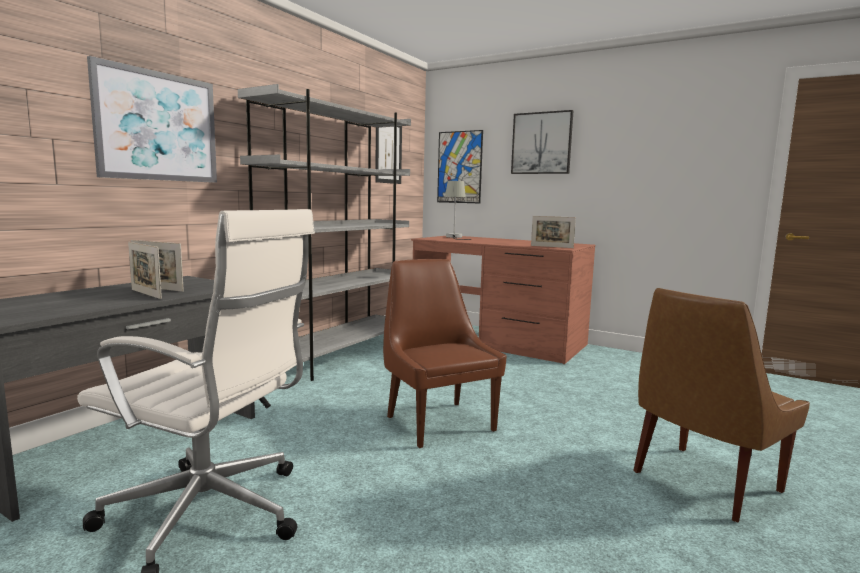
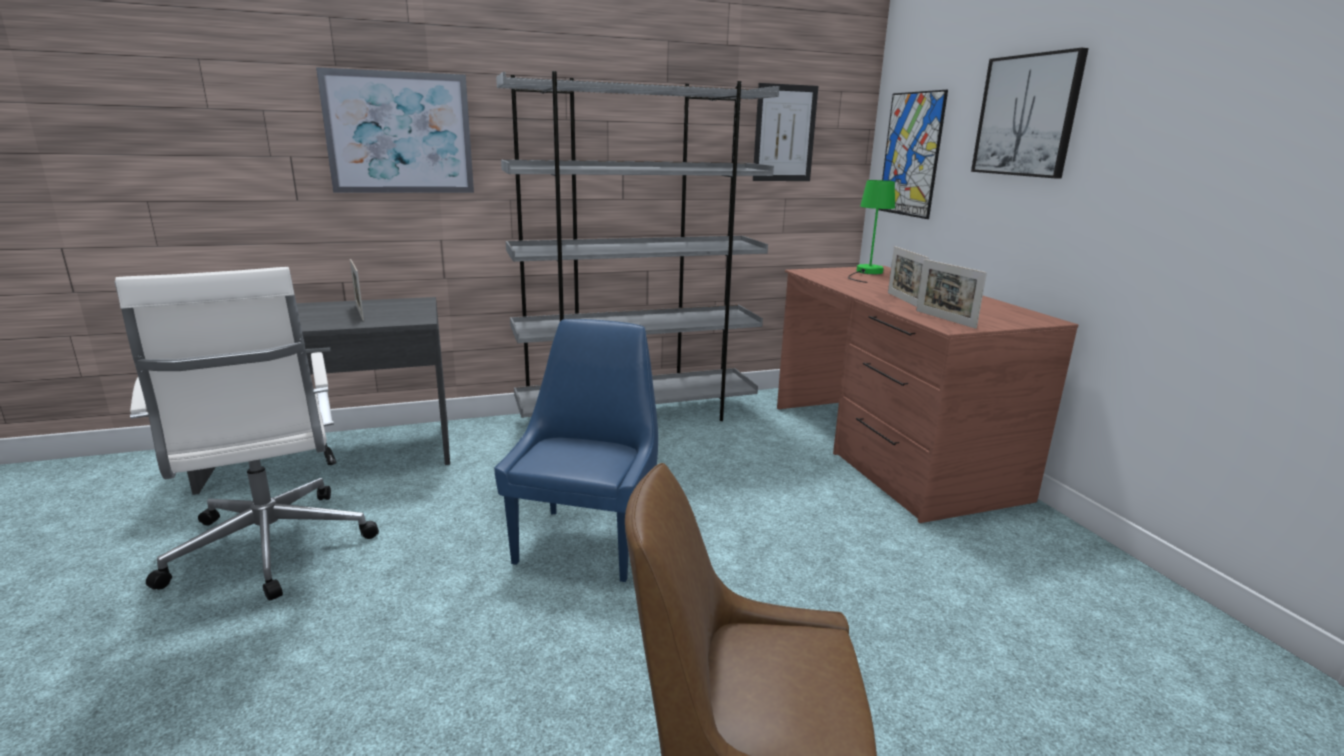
camera: 40 degrees right, 10 degrees up
(146, 294) = (331, 318): picture frame -> picture frame (903, 300)
(438, 422) = (587, 541): brown chair -> blue chair
(455, 237) = (866, 273): grey table lamp -> green table lamp

